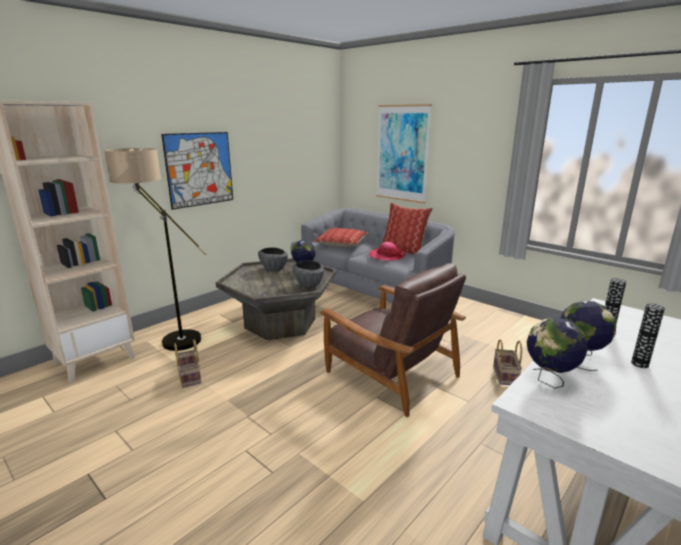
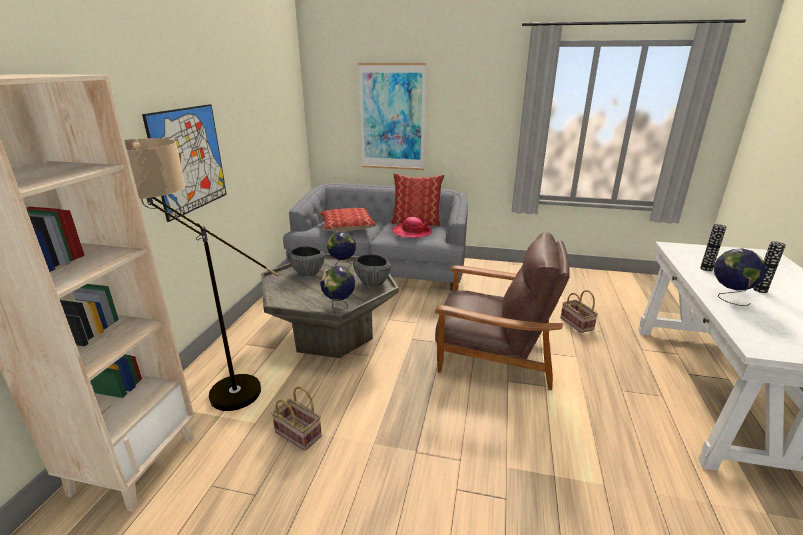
camera: 30 degrees left, 5 degrees up
(549, 381) = (743, 323): globe -> globe (339, 306)

